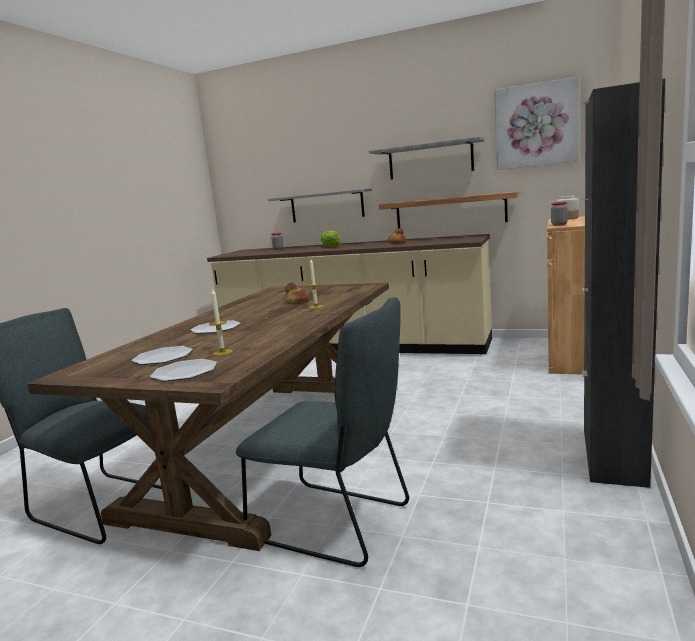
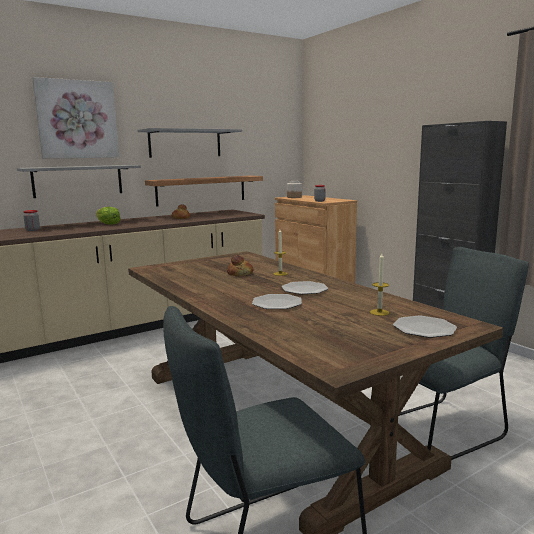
camera: 55 degrees left, 0 degrees up
(163, 357) = (352, 329): plate -> plate (304, 289)
(536, 125) = (261, 126): picture -> picture (77, 119)

